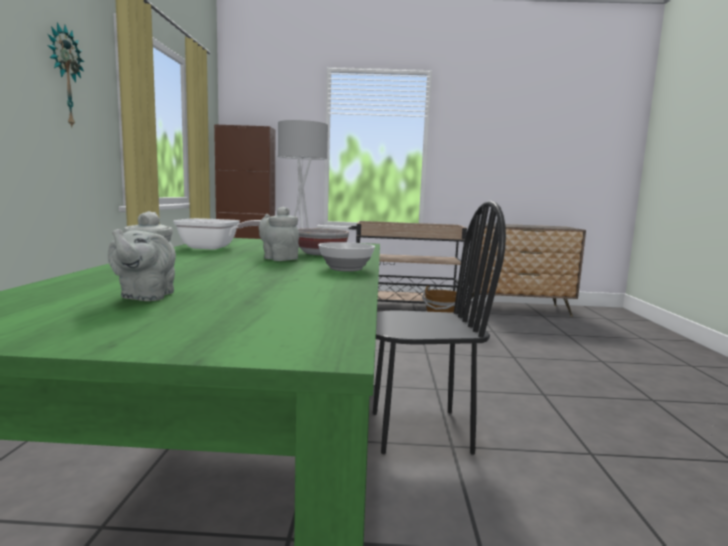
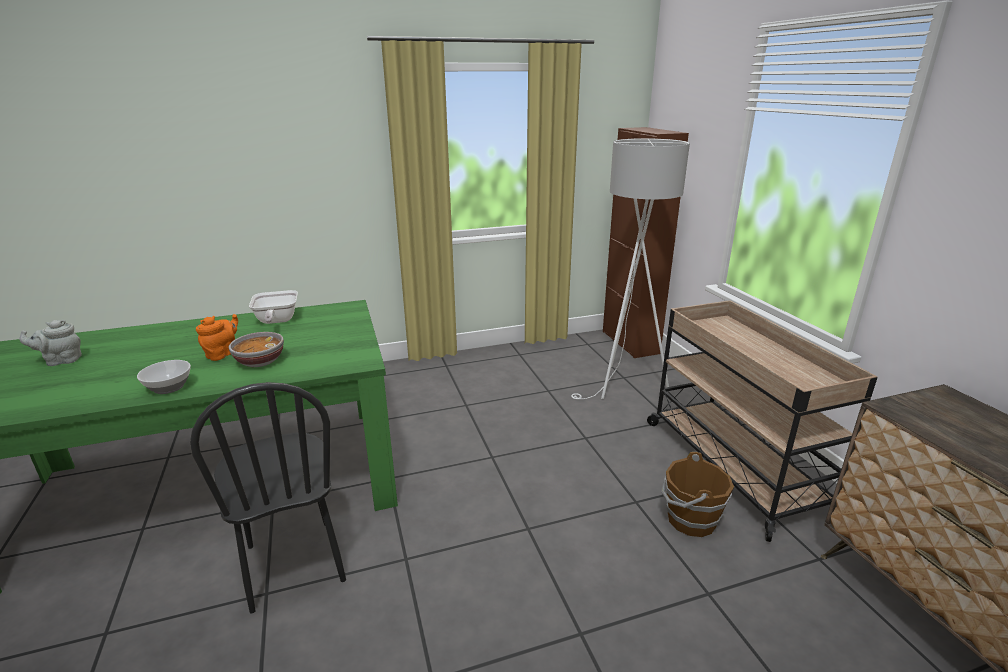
camera: 70 degrees right, 15 degrees up
(64, 77) = (334, 146): wall clock -> none
(278, 258) = (222, 354): grey teapot -> orange teapot

